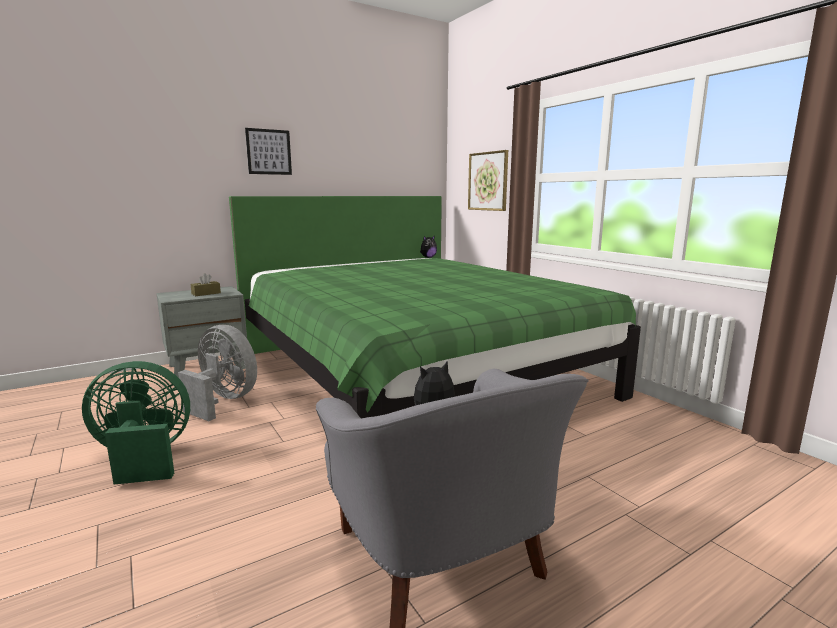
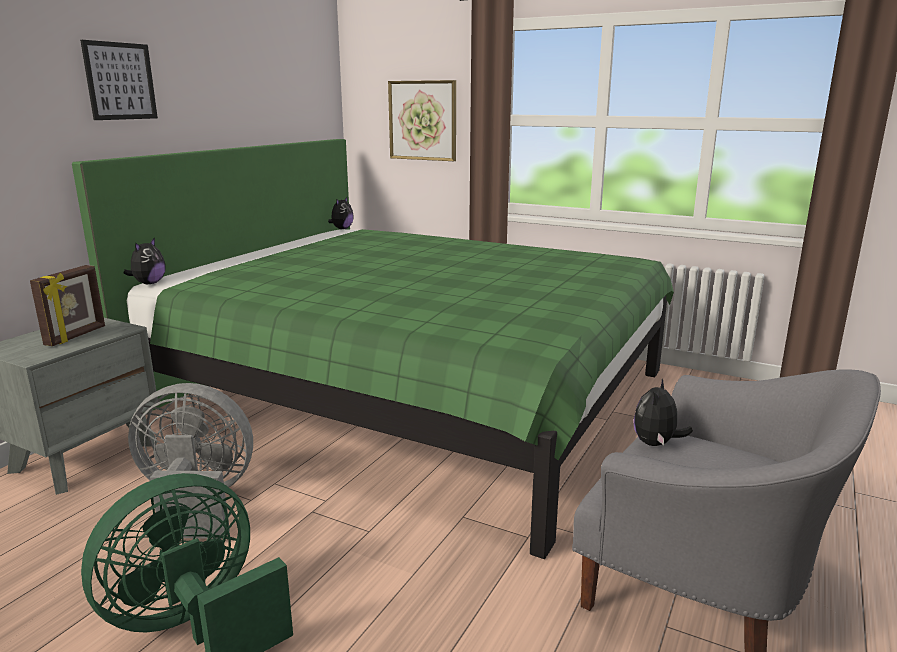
camera: 30 degrees left, 5 degrees up
(206, 293) = (76, 336): brown tissue box -> picture frame
(262, 271) = (149, 283): none -> plush toy

